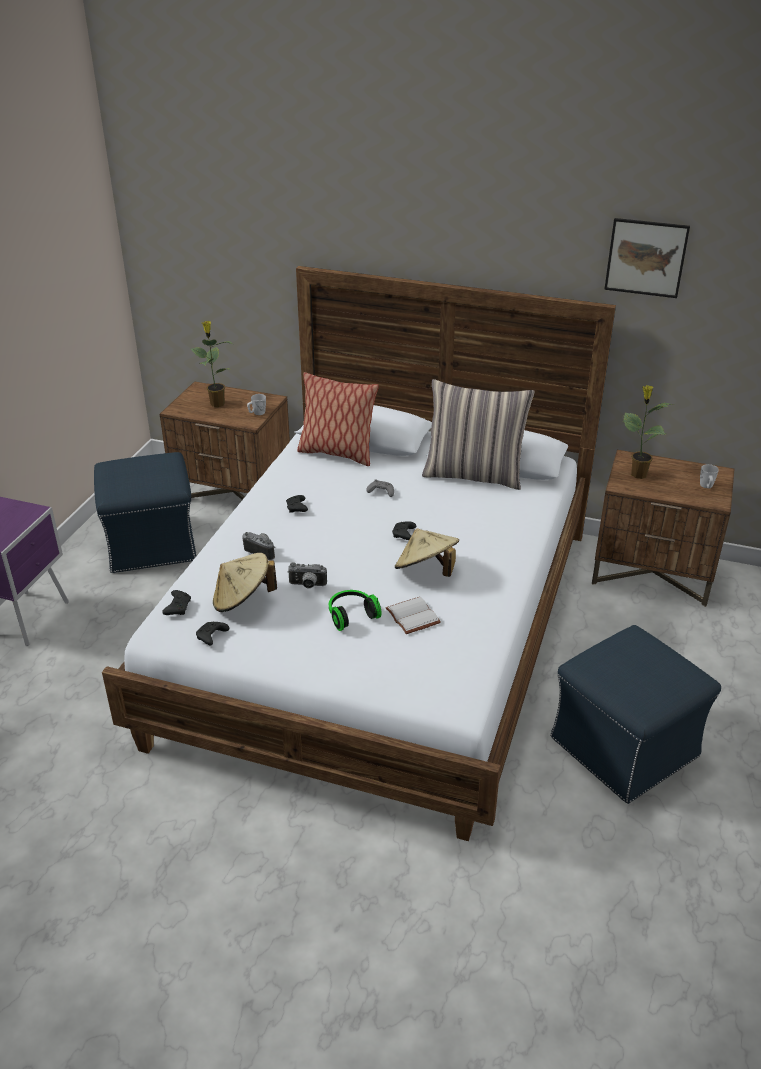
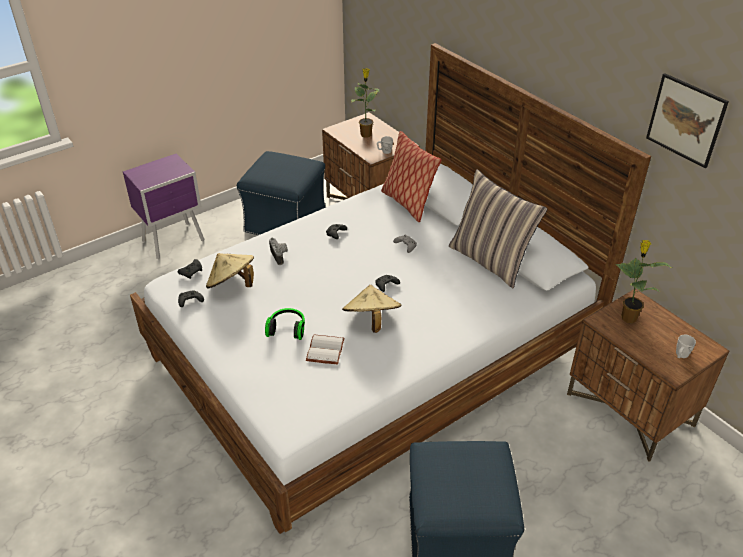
camera: 35 degrees right, 5 degrees up
(307, 586) = (281, 294): camera -> none

